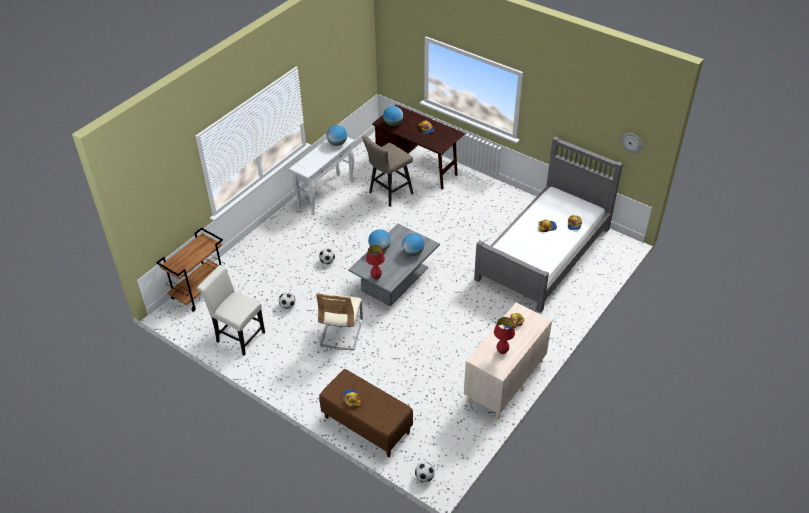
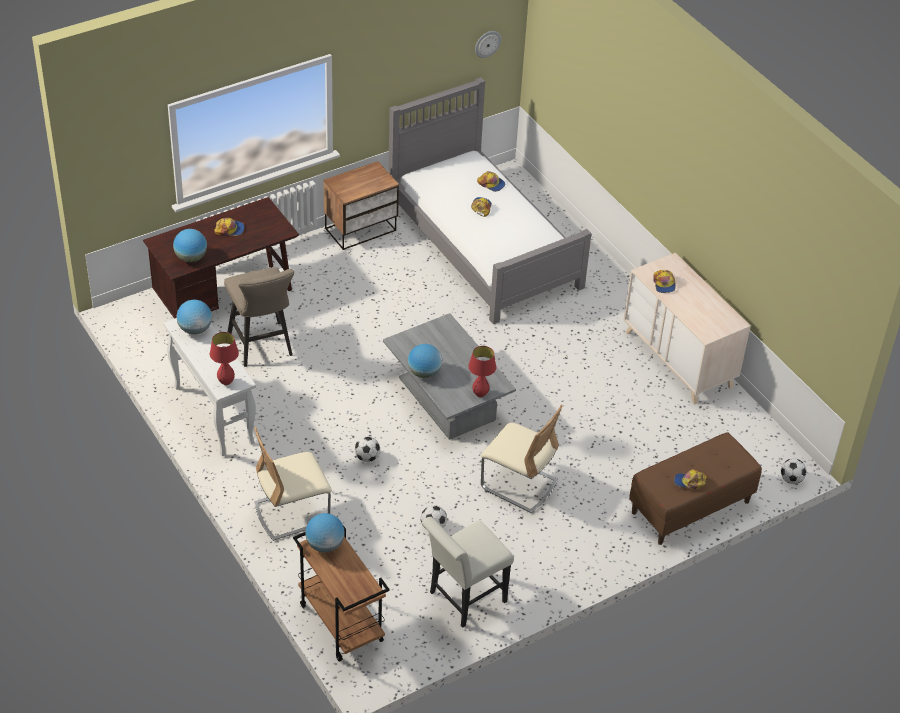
camera: 70 degrees left, 0 degrees up
(270, 246) = (292, 513): none -> beige chair
(413, 252) = (452, 343): globe -> globe (325, 545)
(502, 351) = (705, 309): red table lamp -> red table lamp (226, 382)
(515, 198) = (361, 230): none -> nightstand

